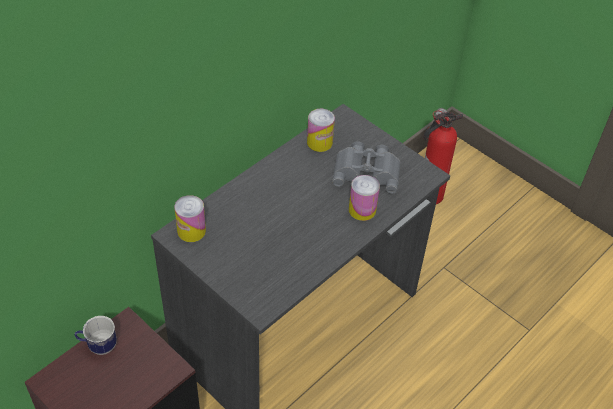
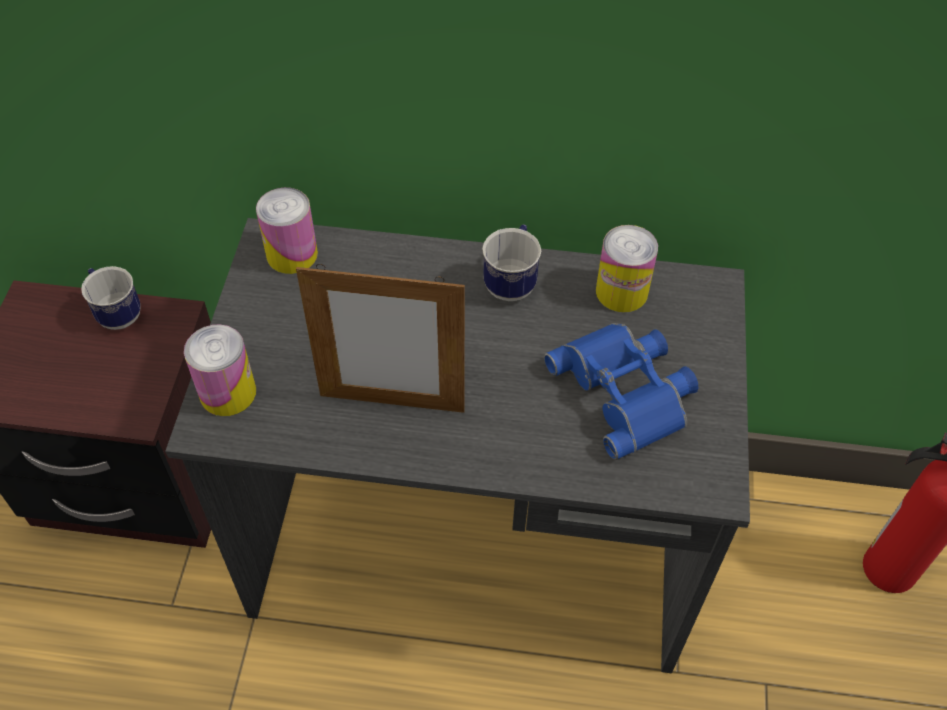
camera: 55 degrees right, 5 degrees up
(281, 170) = (512, 282): none -> mug
(307, 242) = (392, 403): none -> picture frame
(362, 210) = (531, 436): can -> can (228, 392)
(367, 171) = (627, 391): grey binoculars -> blue binoculars

